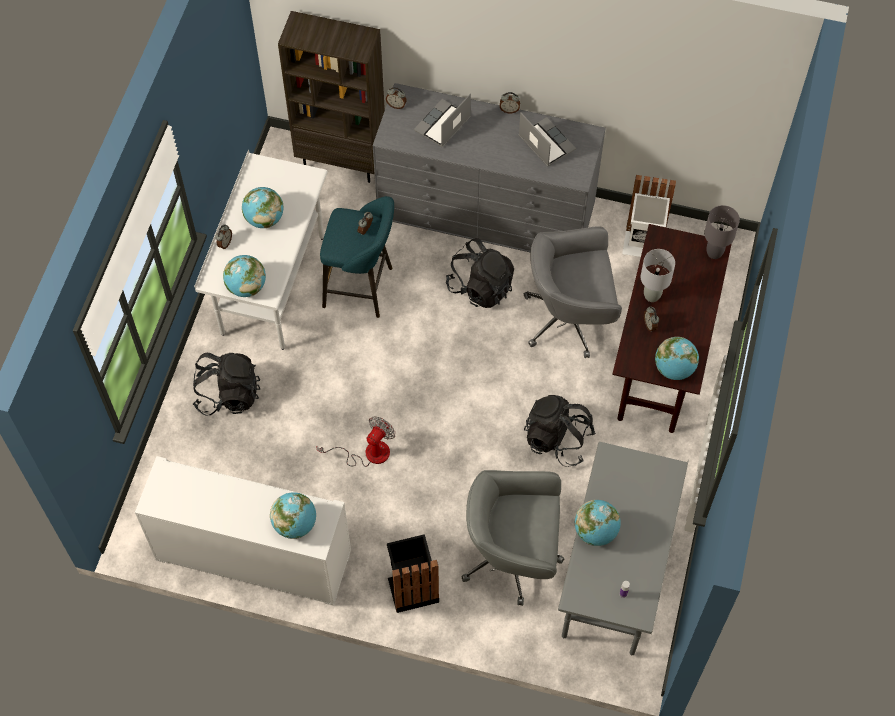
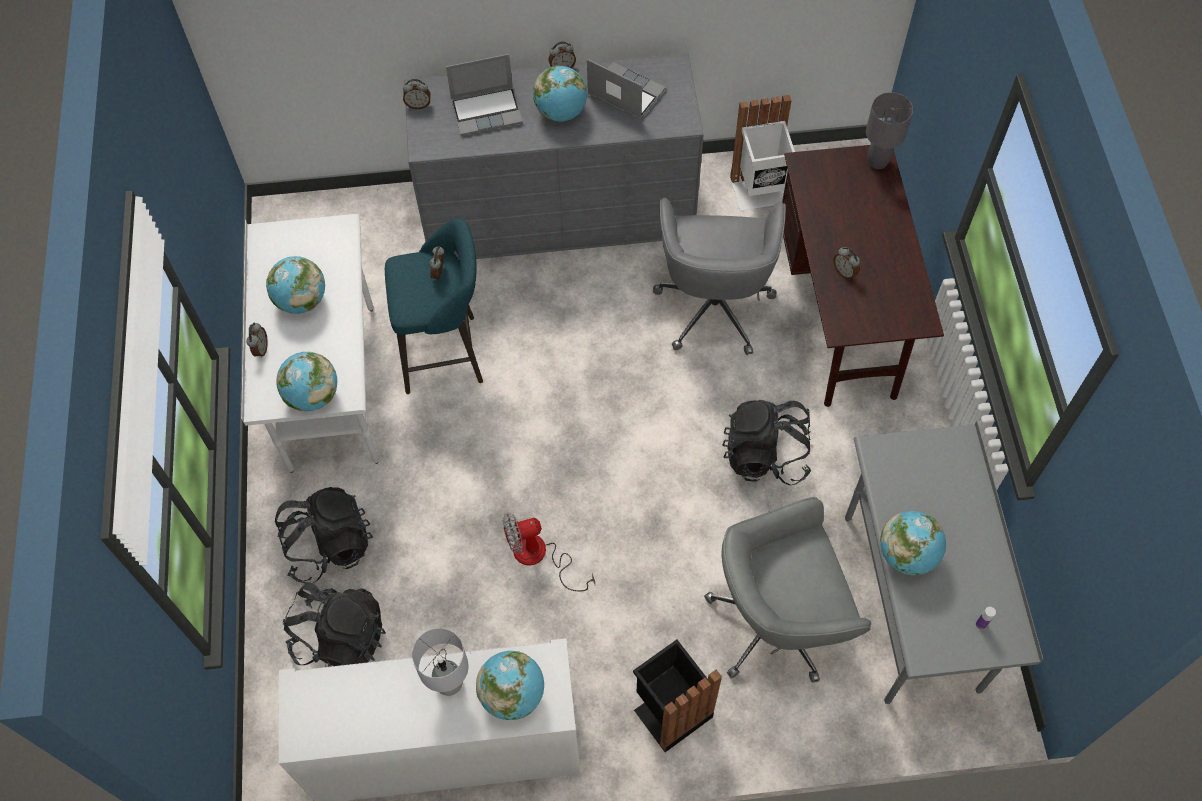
camera: 20 degrees left, 0 degrees up
(342, 161) = (358, 210): brown bookcase -> none
(368, 453) = (540, 557): fan -> fan turned 120 degrees counterclockwise
(442, 125) = (487, 111): laptop -> laptop turned 120 degrees counterclockwise
(480, 287) = (591, 304): black backpack -> black backpack (340, 638)
(570, 318) = (714, 304): grey office chair -> grey office chair turned 60 degrees counterclockwise
(652, 296) = (829, 236): grey table lamp -> grey table lamp (449, 684)
(674, 369) = (899, 315): globe -> globe (561, 112)

